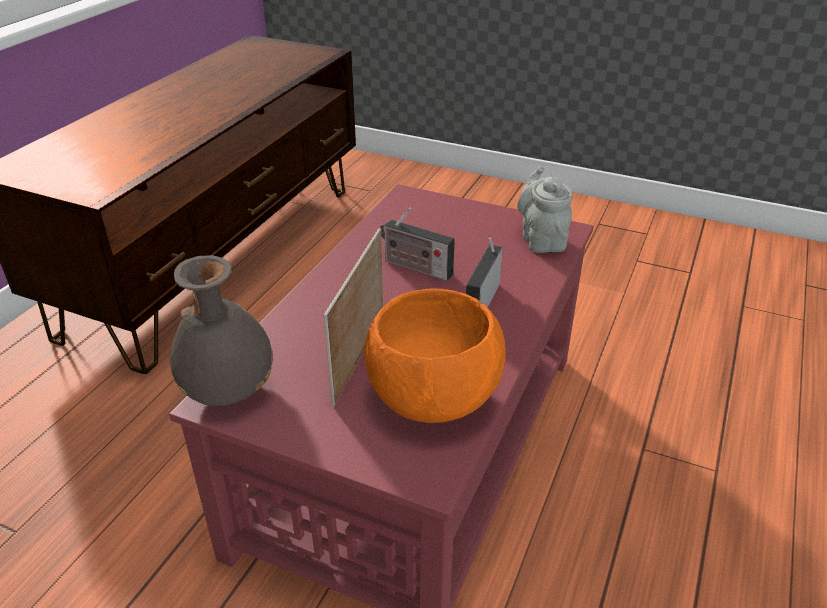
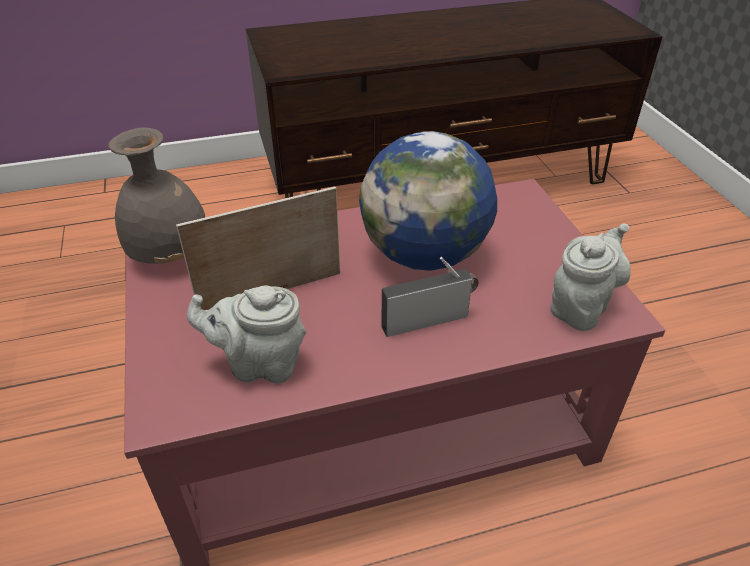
camera: 50 degrees right, 5 degrees up
(414, 267) = (424, 255): radio -> globe
(434, 398) = (260, 364): orange bowl -> grey teapot

